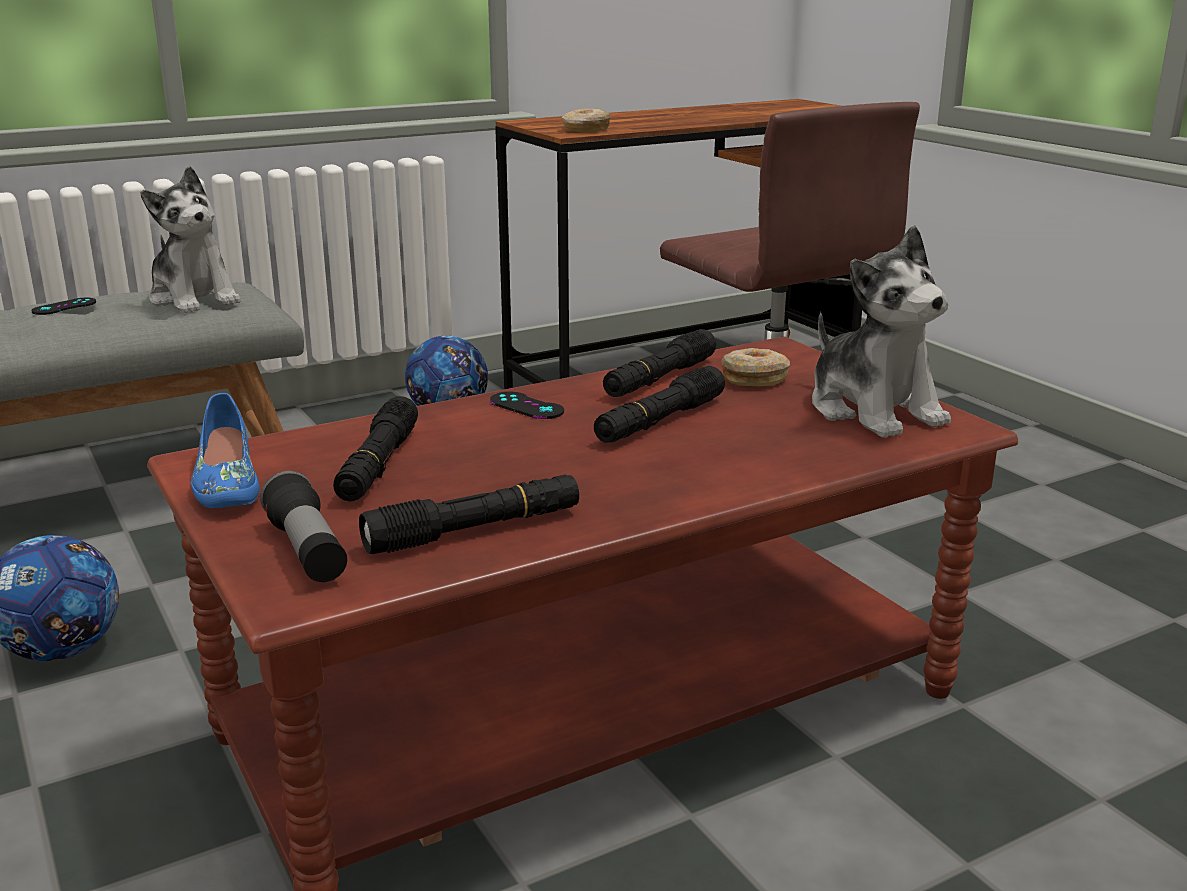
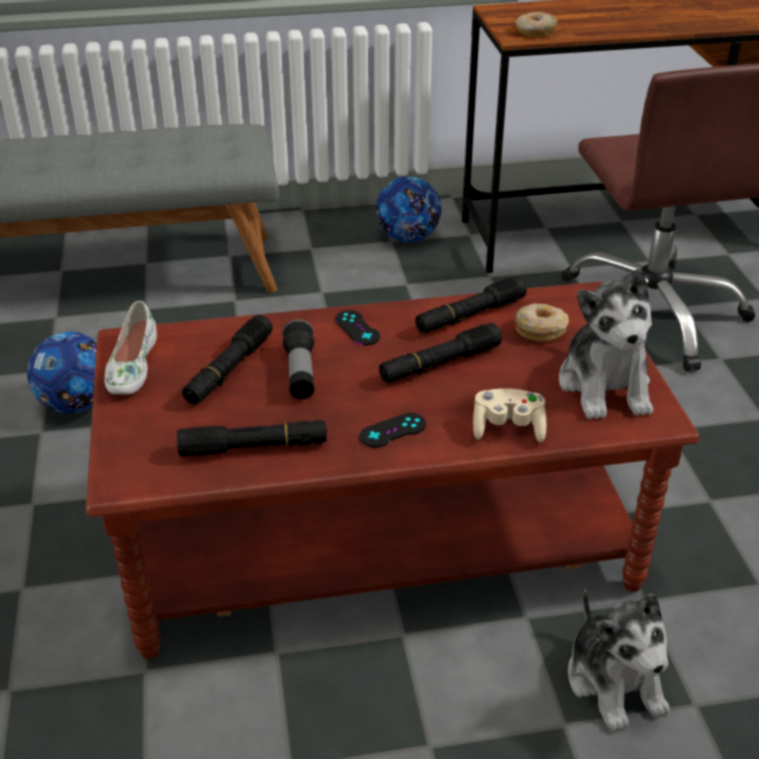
camera: 20 degrees right, 15 degrees up
(64, 307) = (121, 140): black game controller -> black game controller (393, 430)
(194, 298) = (210, 143): plush toy -> plush toy (614, 681)
(225, 481) = (131, 365): blue shoe -> white shoe
(307, 551) = (148, 442): flashlight -> flashlight (300, 372)
(797, 460) = (508, 428): none -> beige game controller

